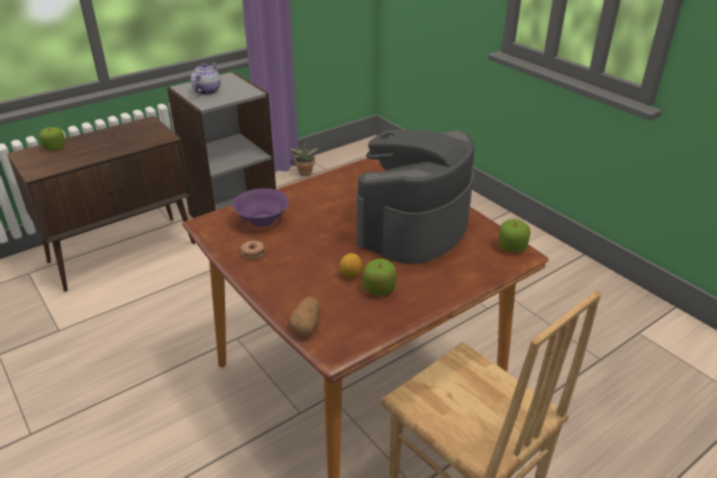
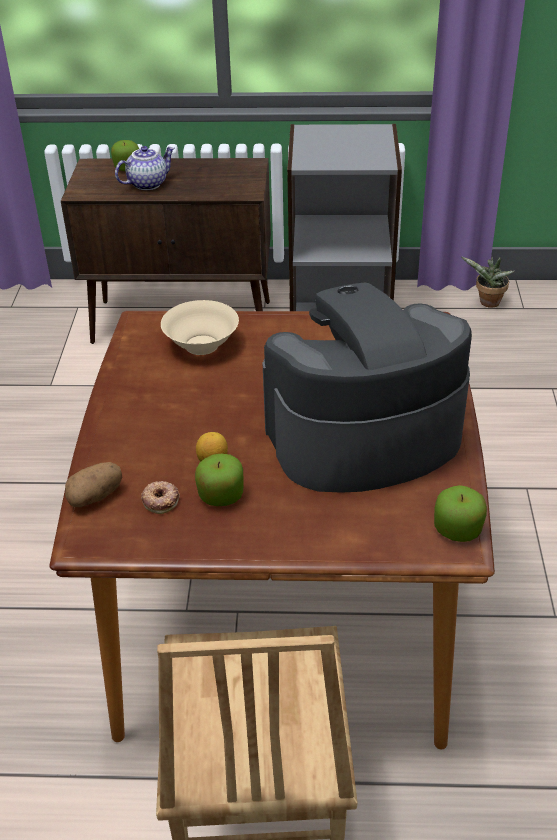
camera: 40 degrees right, 5 degrees up
(206, 91) = (329, 144): teapot -> teapot (147, 184)
(253, 252) = (146, 380): donut -> donut (161, 500)
(262, 220) = (201, 345): purple bowl -> beige bowl

